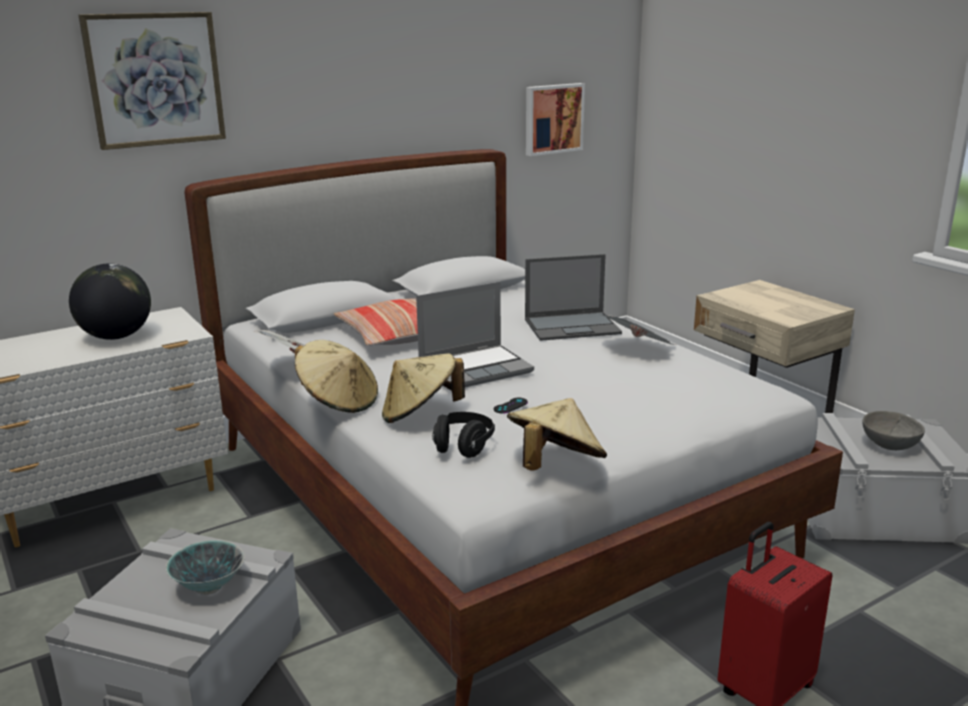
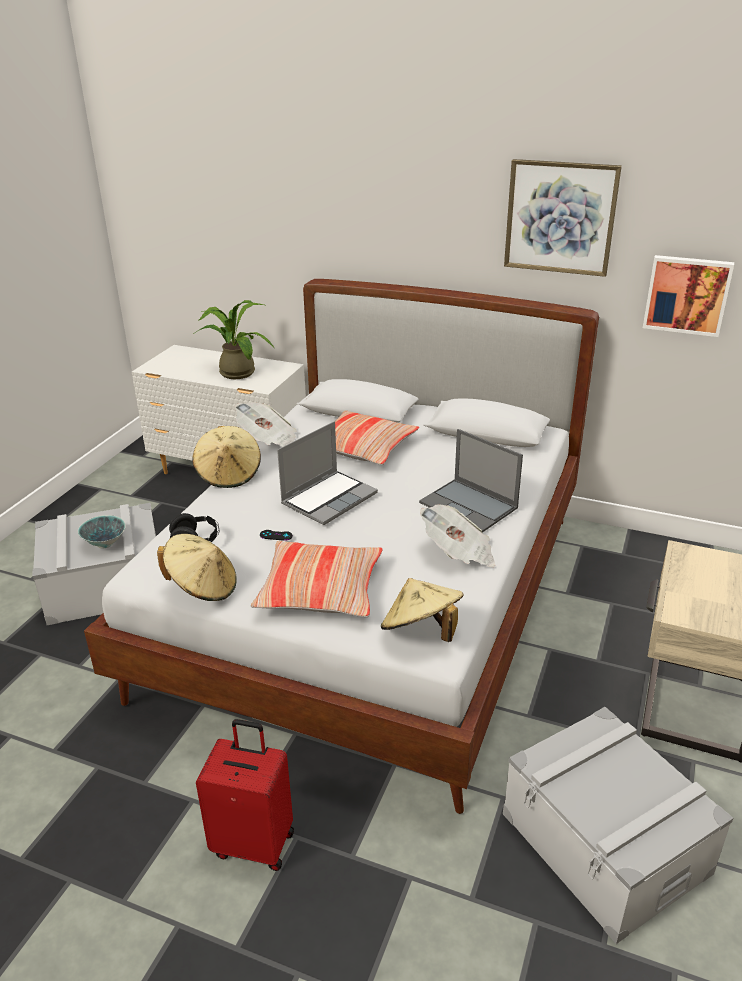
camera: 55 degrees right, 10 degrees up
(116, 337) = (235, 371): globe -> potted plant
(155, 79) = (301, 196): picture -> picture (560, 217)
(420, 414) = (237, 508): beige hat -> beige hat (421, 632)
(475, 369) = (329, 498): laptop -> laptop turned 75 degrees counterclockwise
(629, 414) = (320, 590): none -> pillow
(889, 445) = (613, 791): grey bowl -> none

